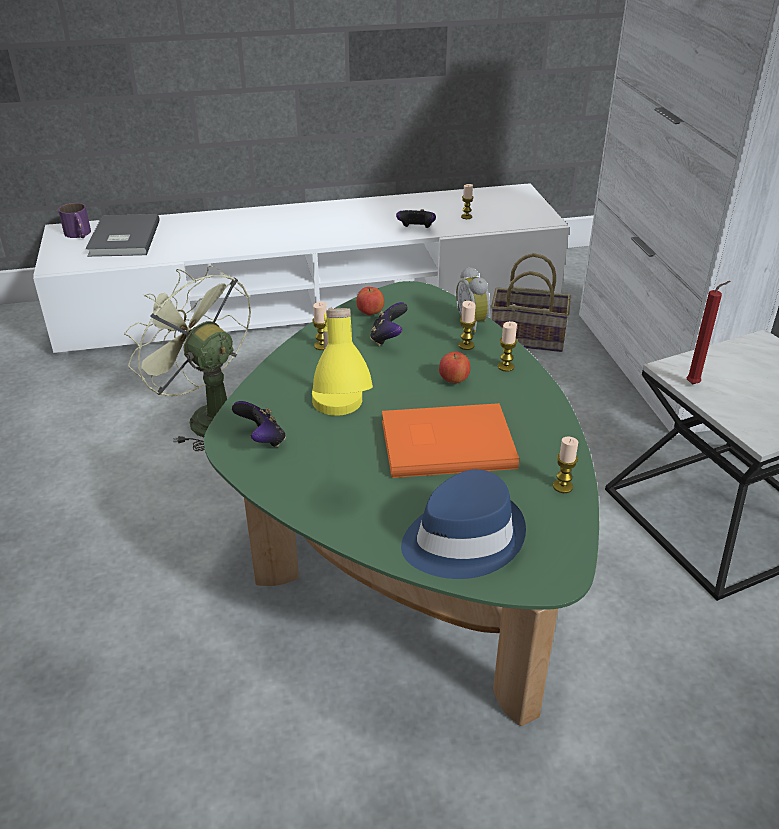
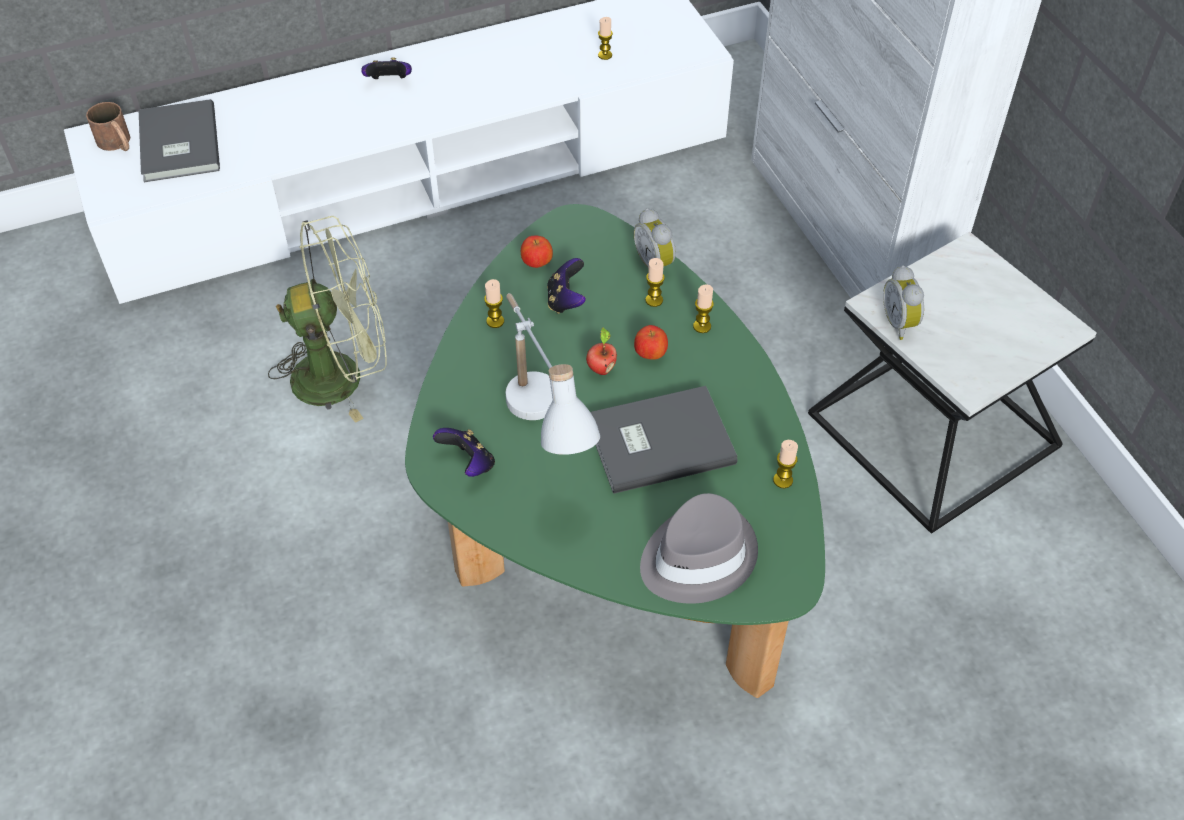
camera: 10 degrees left, 15 degrees up
(79, 234) = (117, 143): purple mug -> brown mug
(208, 417) = (342, 374): green fan -> green fan turned 135 degrees clockwise
(339, 423) = (543, 430): yellow table lamp -> white table lamp
(405, 386) = (601, 368): none -> apple
(416, 229) = (547, 86): game controller -> game controller (389, 82)
(444, 442) = (657, 440): orange book -> grey book
(462, 538) = (696, 557): blue hat -> grey hat
(529, 338) = (697, 205): basket -> none
(695, 384) = (900, 323): red candle -> alarm clock

